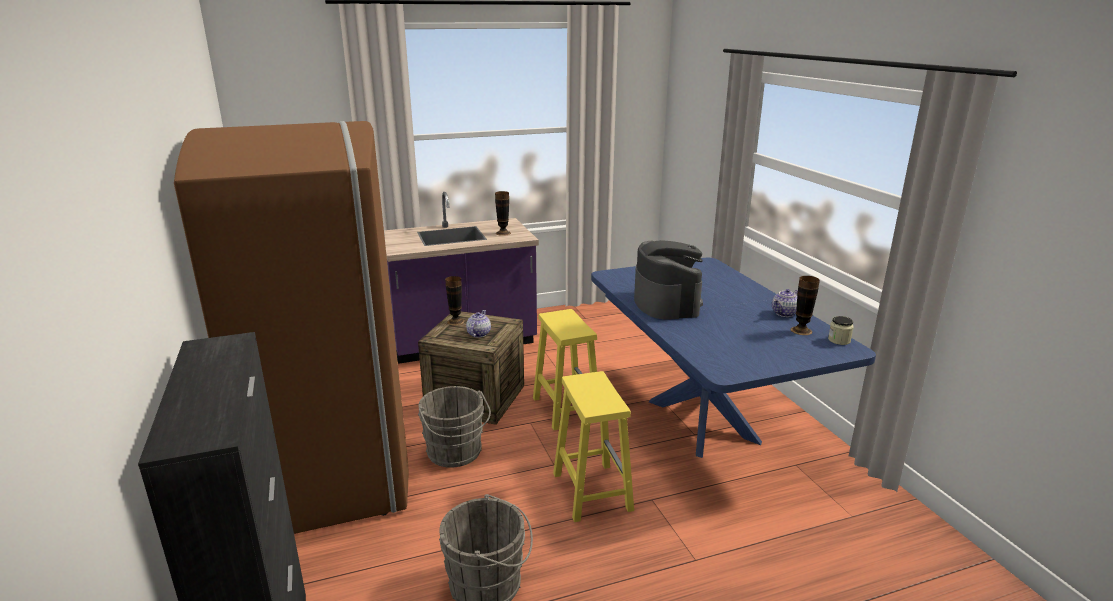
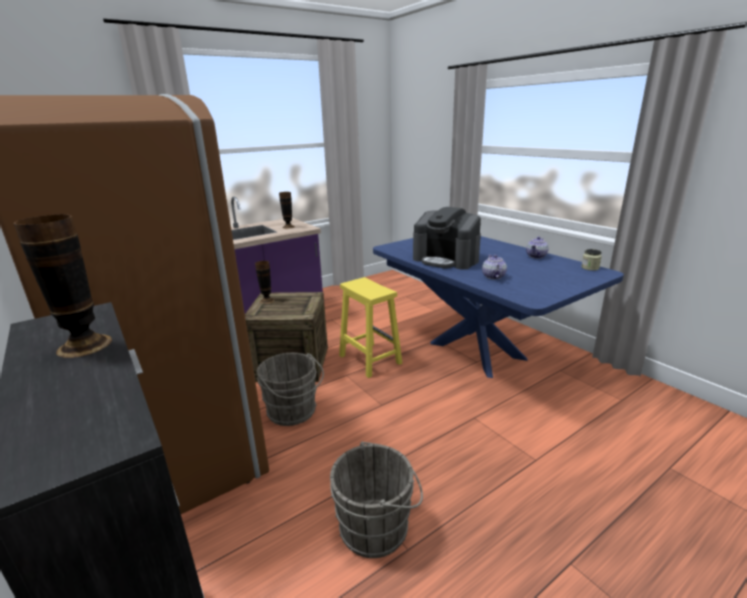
camera: 15 degrees left, 0 degrees up
(478, 334) = (292, 307): teapot -> teapot (493, 277)
(591, 490) = (423, 420): yellow stool -> none
(666, 303) = (446, 260): coffee machine -> coffee machine turned 150 degrees clockwise
(801, 330) = (558, 265): vase -> vase (84, 345)

